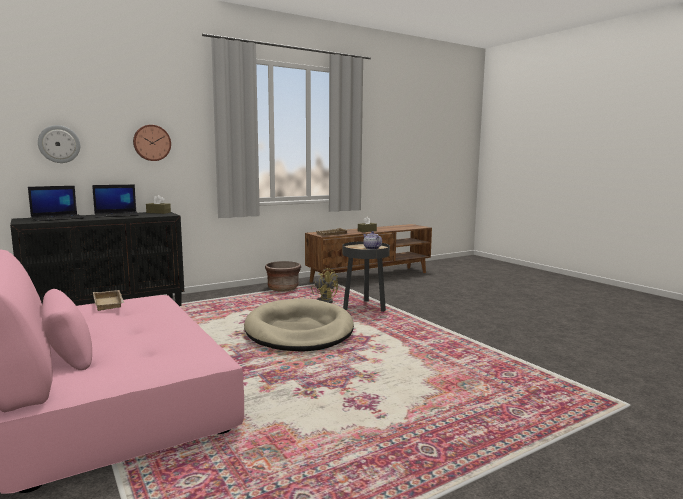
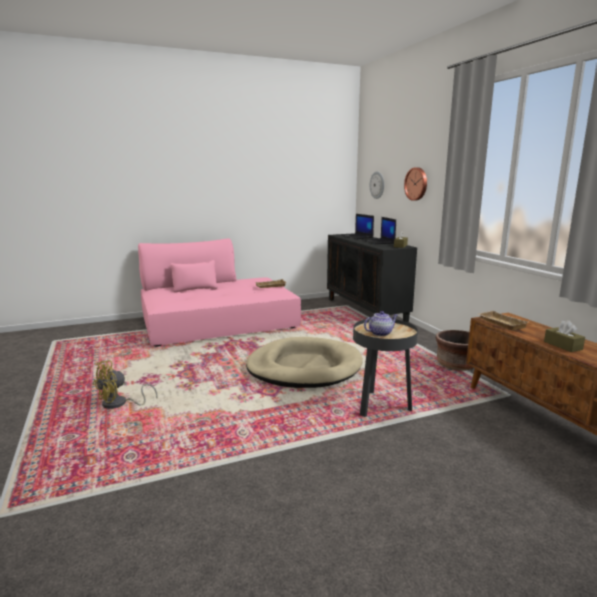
camera: 100 degrees right, 5 degrees up
(324, 301) = (404, 384): yellow fan -> yellow fan (119, 404)

